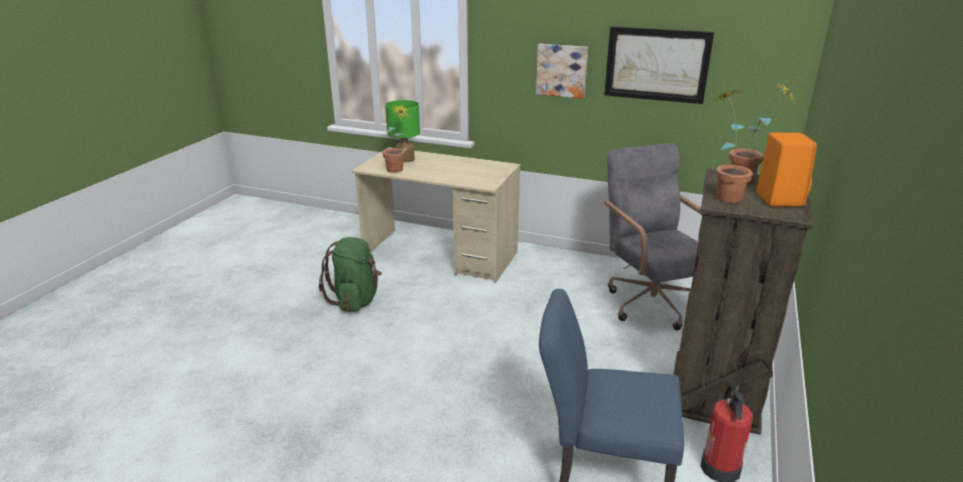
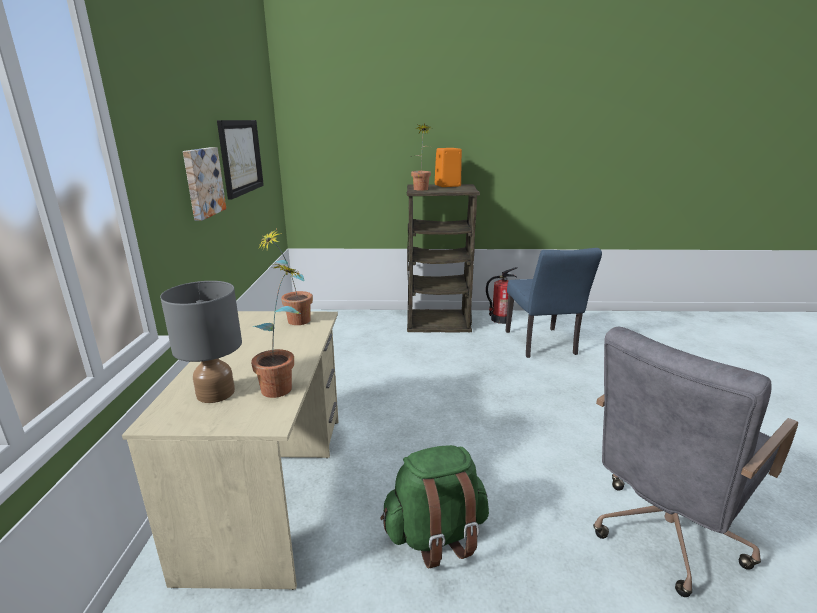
camera: 110 degrees left, 5 degrees down
(405, 159) = (216, 393): green table lamp -> grey table lamp
(649, 303) = (343, 344): grey office chair -> grey office chair (661, 538)
(723, 195) = (453, 190): potted plant -> potted plant (292, 322)

